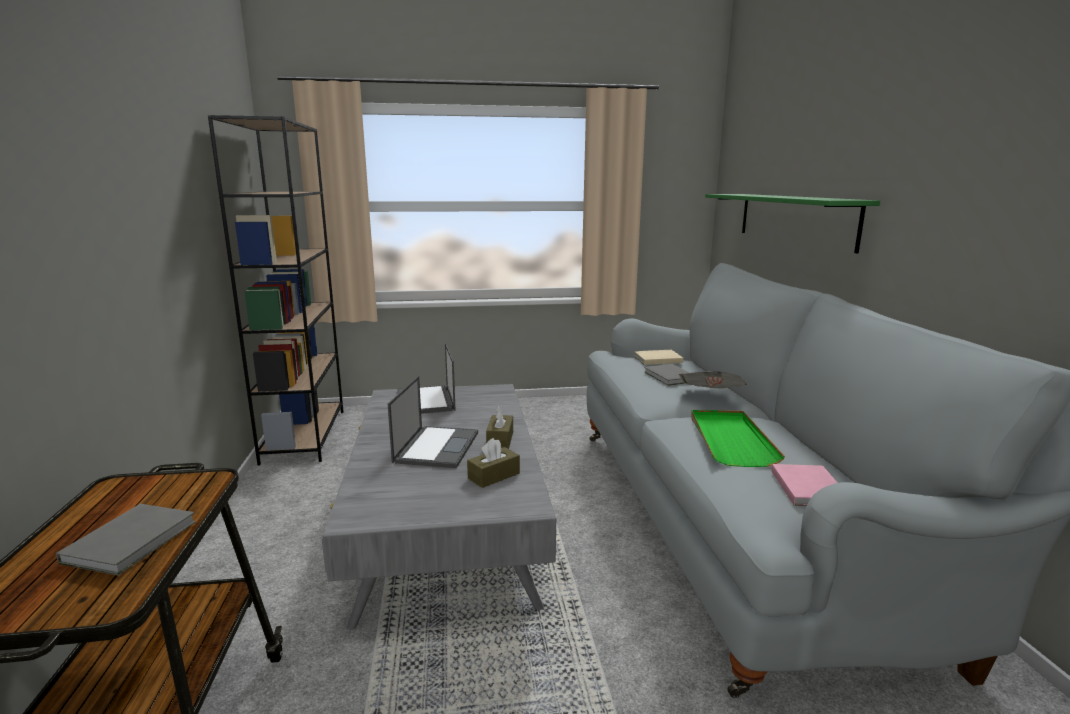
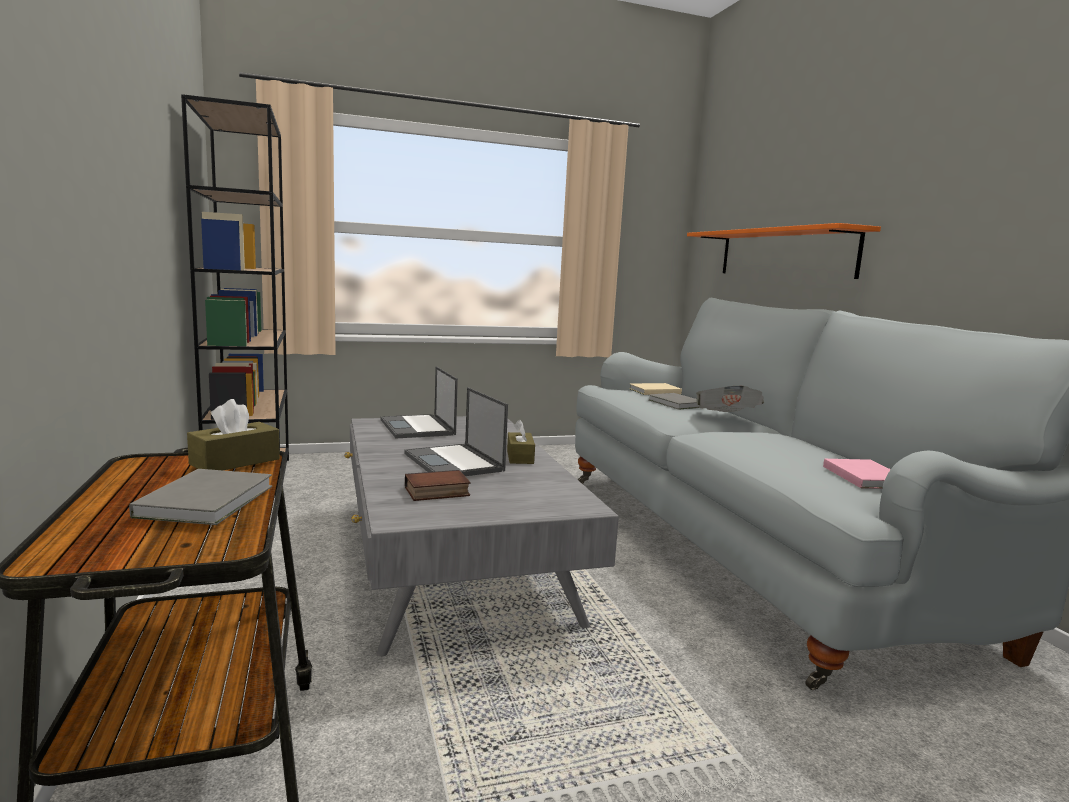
camera: 10 degrees left, 5 degrees down
(402, 485) = (436, 492): none -> book
(437, 446) = (454, 462): laptop -> laptop turned 150 degrees clockwise
(494, 476) = (532, 484): brown tissue box -> brown tissue box (235, 461)
(730, 440) = (768, 446): green tray -> none
(794, 219) = (784, 253): green shelf -> orange shelf

